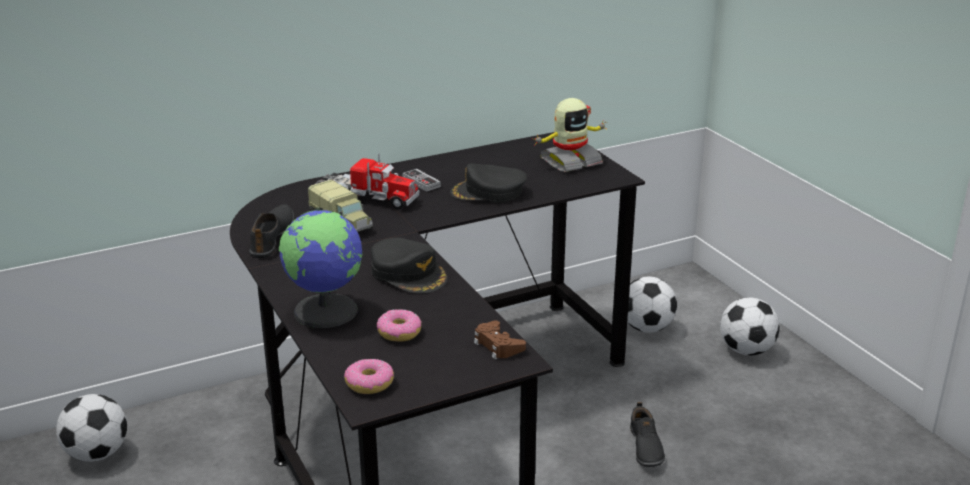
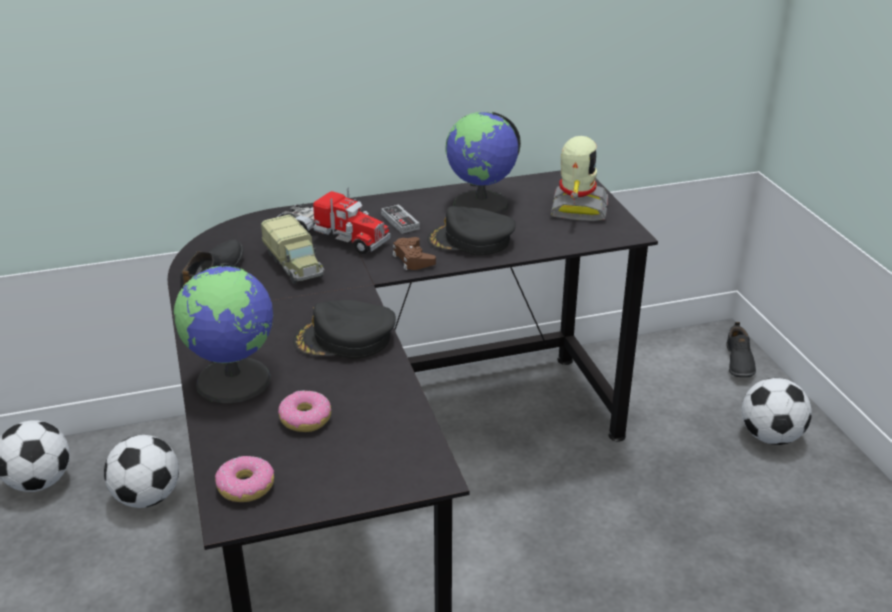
camera: 10 degrees right, 5 degrees up
(409, 273) = (345, 339): black cap -> black cap turned 120 degrees clockwise
(487, 164) = (481, 204): none -> globe
(498, 345) = (413, 450): brown game controller -> brown game controller (413, 259)
(570, 161) = (577, 208): toy robot -> toy robot turned 60 degrees counterclockwise
(645, 447) = (624, 548): black shoe -> black shoe (738, 362)
(646, 328) = (660, 396): football -> football (147, 498)

